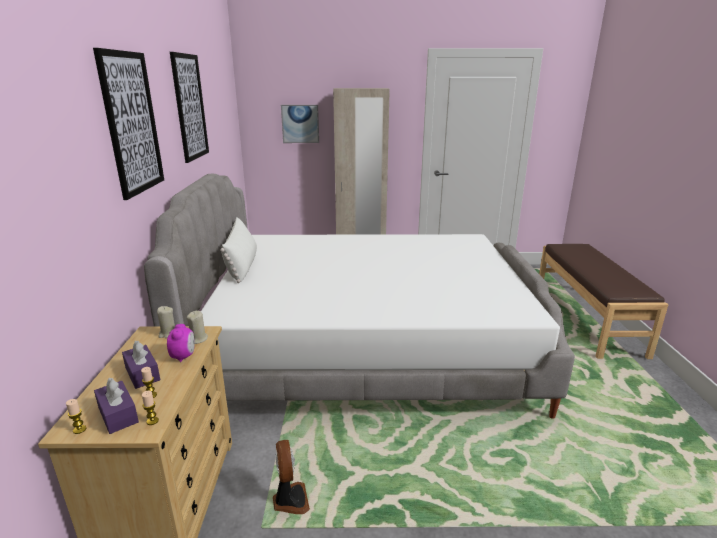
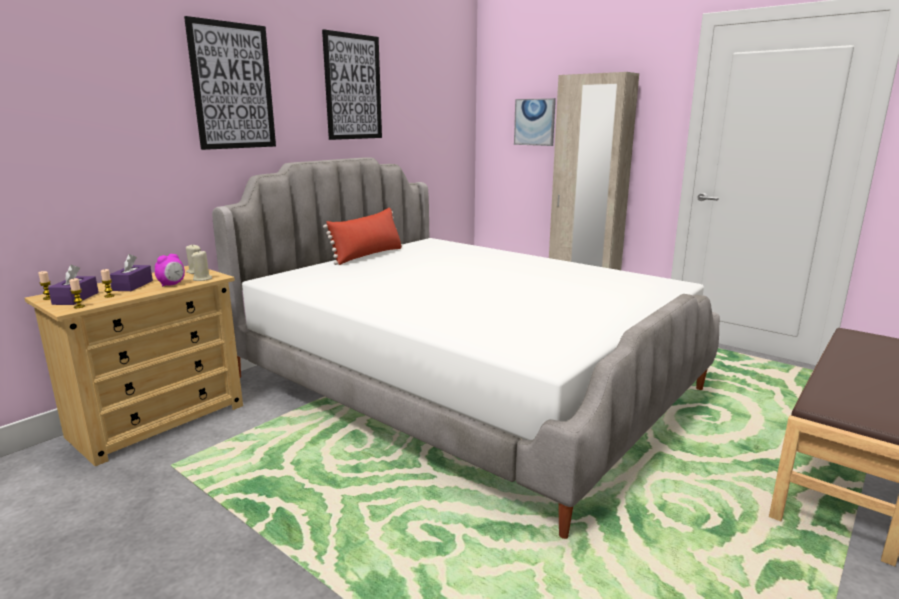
camera: 40 degrees right, 5 degrees down
(242, 265) = (368, 255): white pillow -> red pillow
(290, 500) = (214, 460): fan -> none

